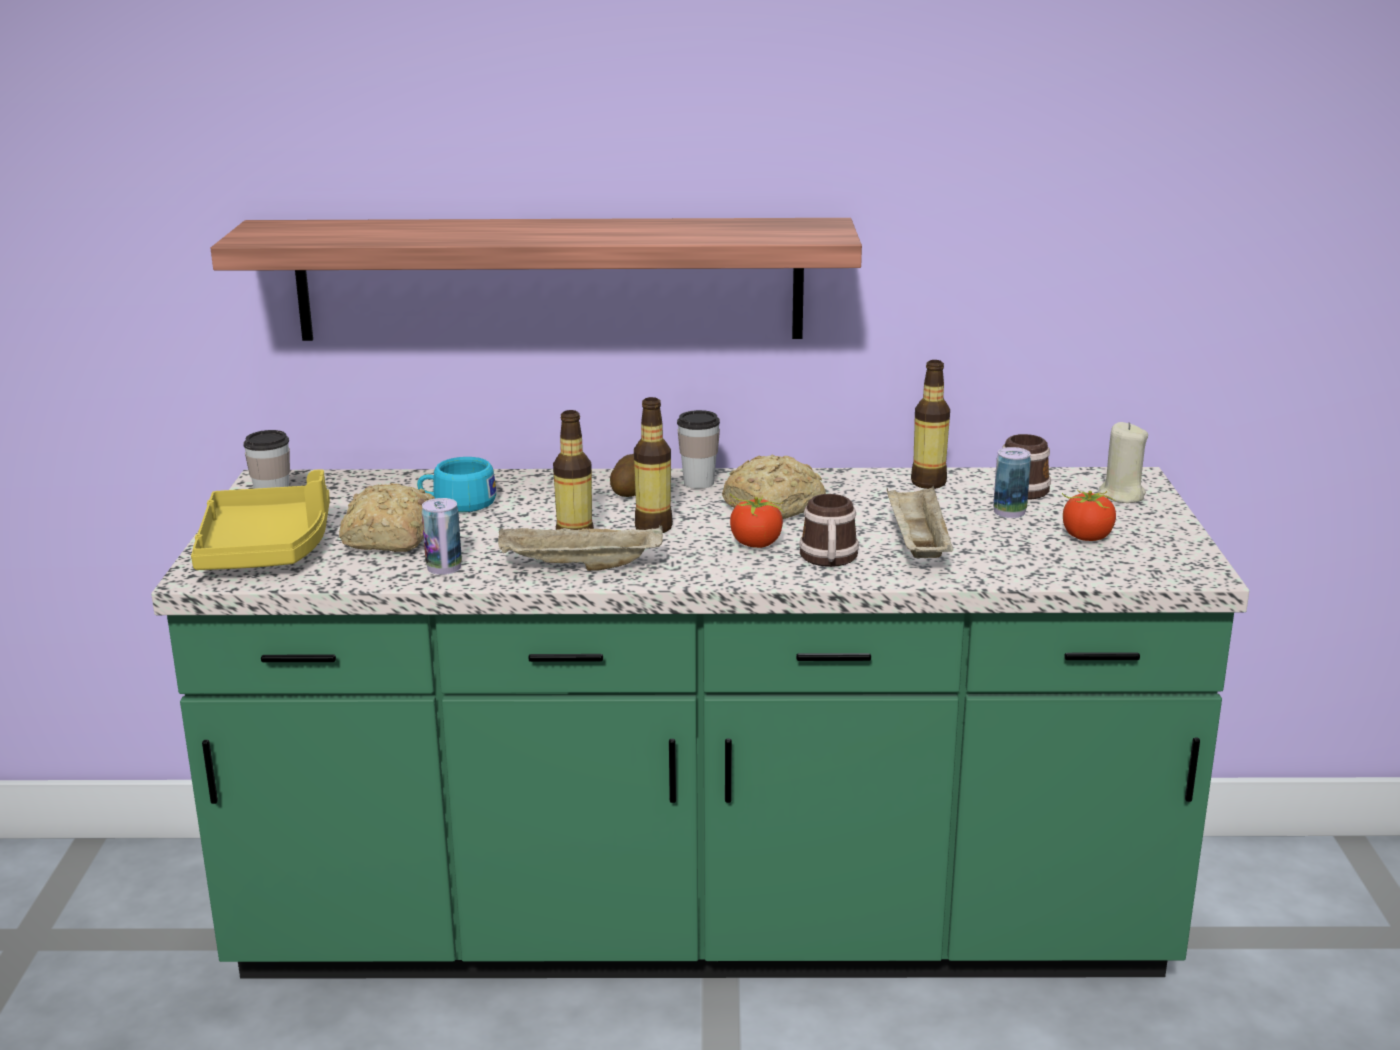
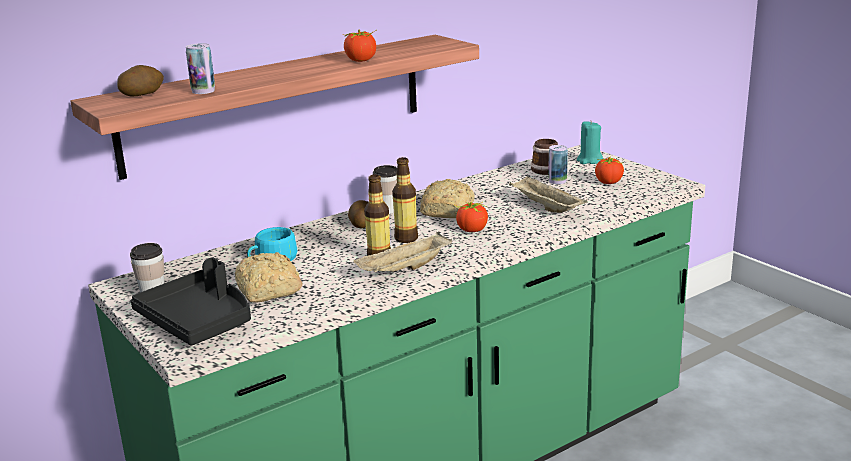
camera: 35 degrees left, 0 degrees up
(267, 548) = (198, 321): yellow tray -> black tray
(317, 228) = (142, 94): none -> potato
(444, 567) = (330, 294): can -> can (203, 91)
(649, 235) = (361, 60): none -> tomato
(829, 559) = (519, 226): mug -> none
(928, 483) = (498, 178): bottle -> none
(1121, 495) = (589, 160): beige candle -> turquoise candle

